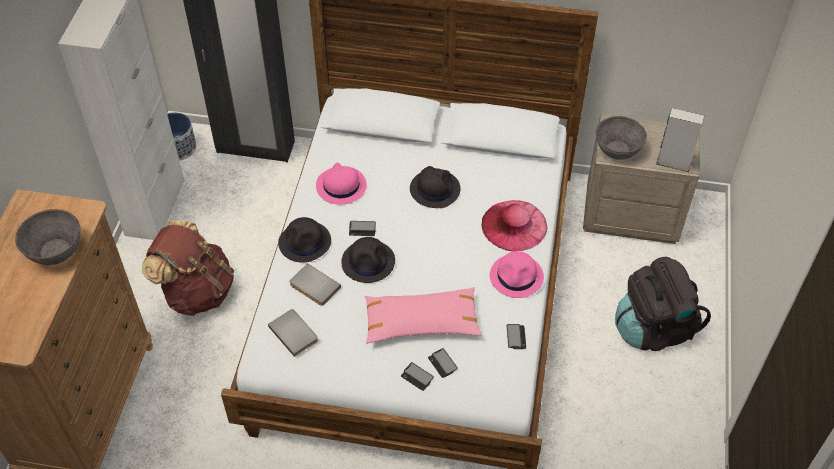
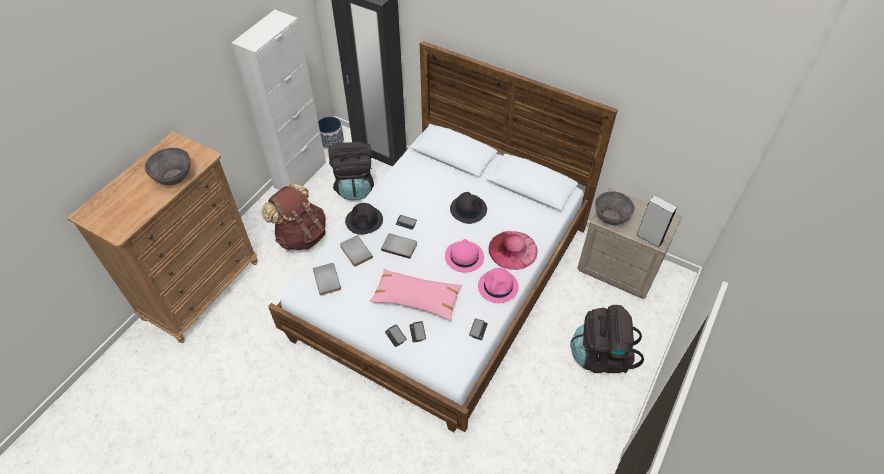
camera: 20 degrees right, 0 degrees up
(241, 202) = (355, 186): none -> black backpack
(341, 186) = (405, 190): pink hat -> pink hat (464, 257)
(368, 261) = (399, 246): black hat -> grey book

